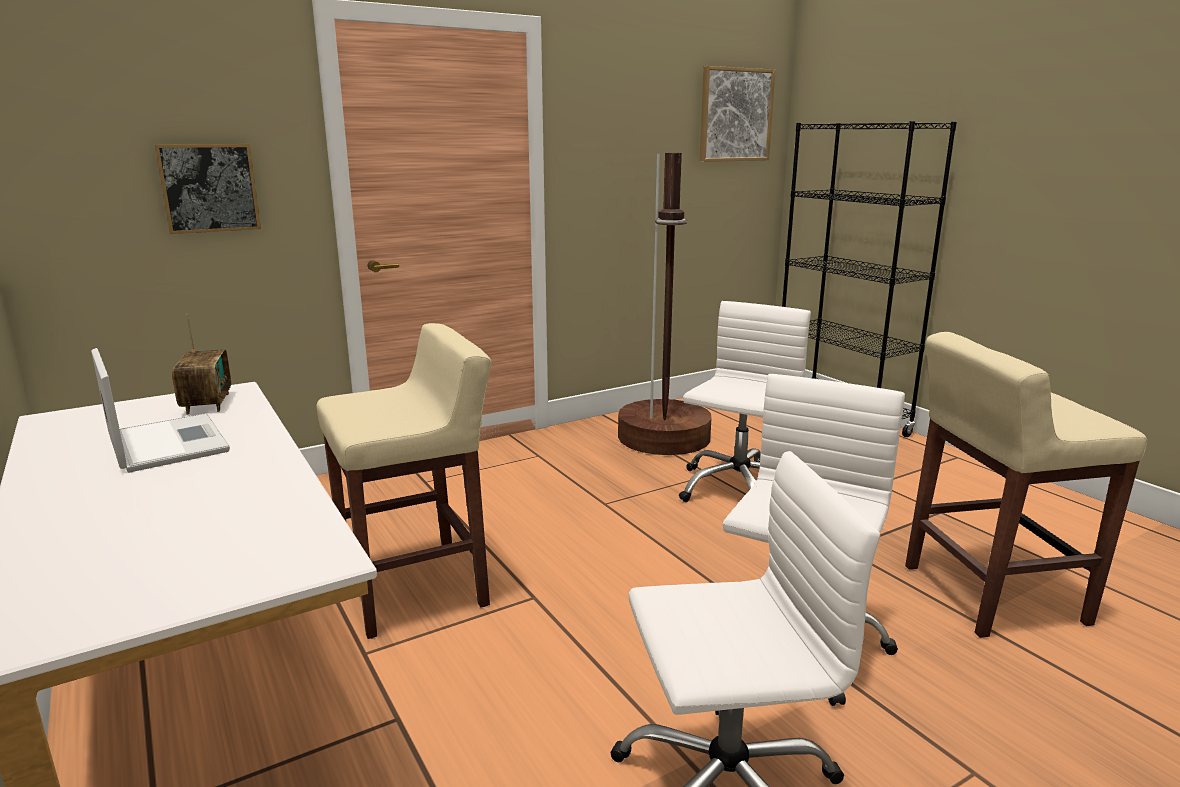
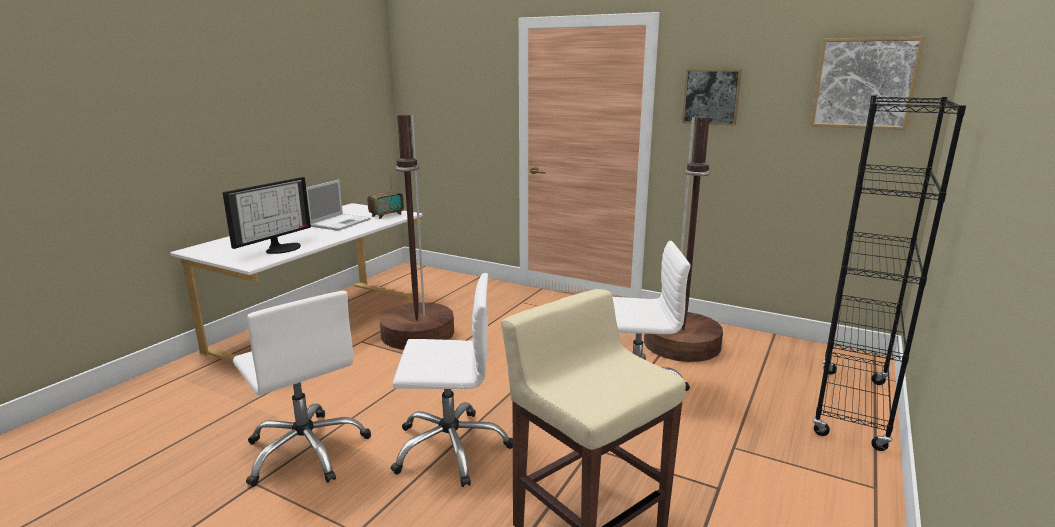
camera: 60 degrees right, 0 degrees up
(209, 188) = (466, 118): picture -> picture (711, 97)
(251, 516) = (281, 248): none -> monitor
(416, 589) = (417, 334): beige stool -> brown floor lamp

